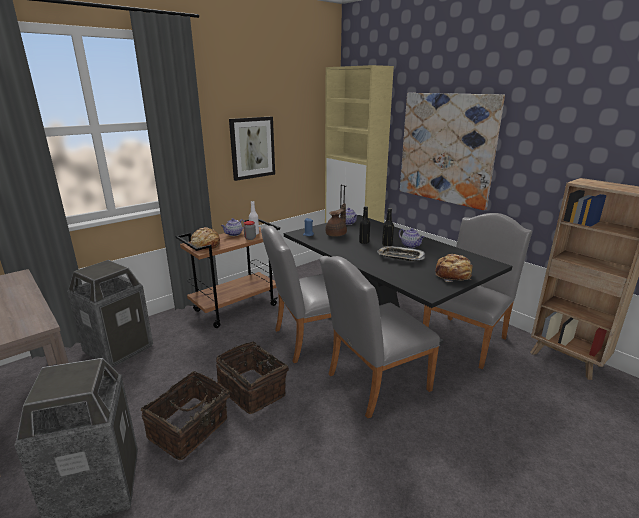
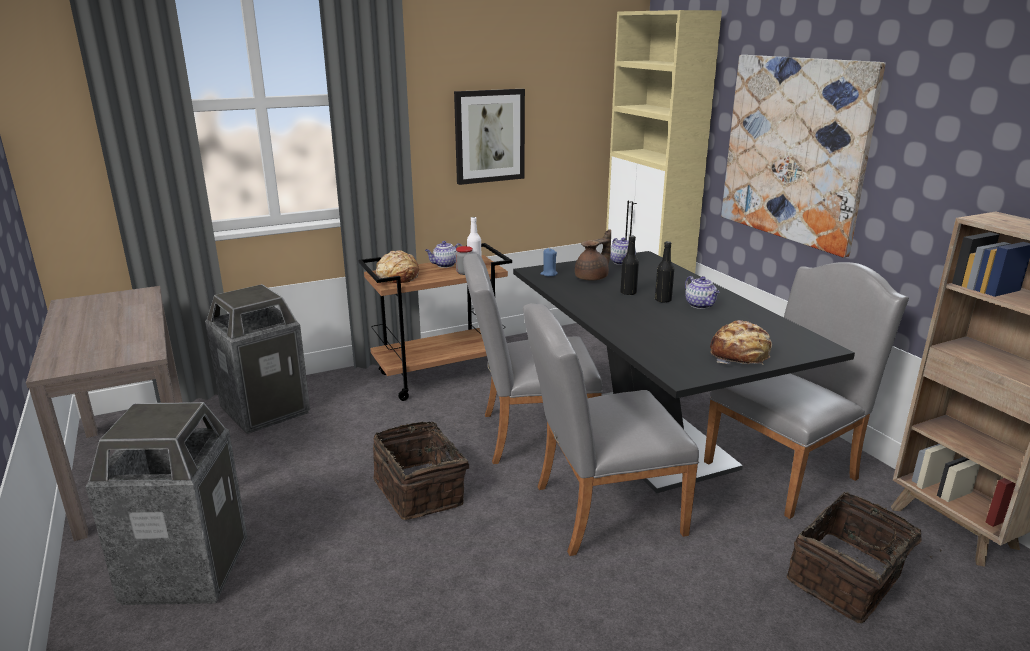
camera: 15 degrees right, 0 degrees up
(190, 429) = (320, 525): basket -> basket (848, 580)
(400, 257) = (672, 320): tray -> none

